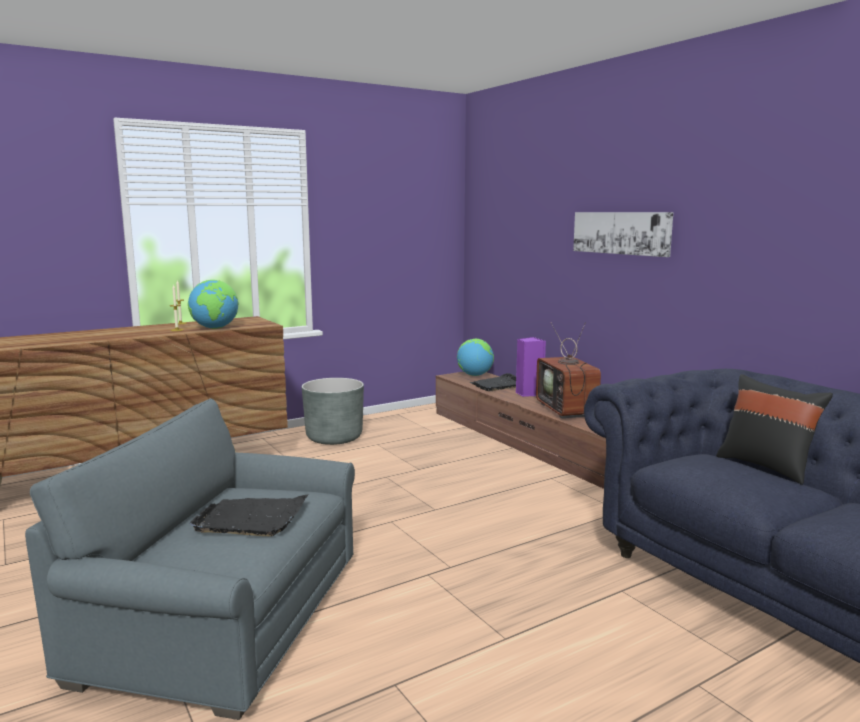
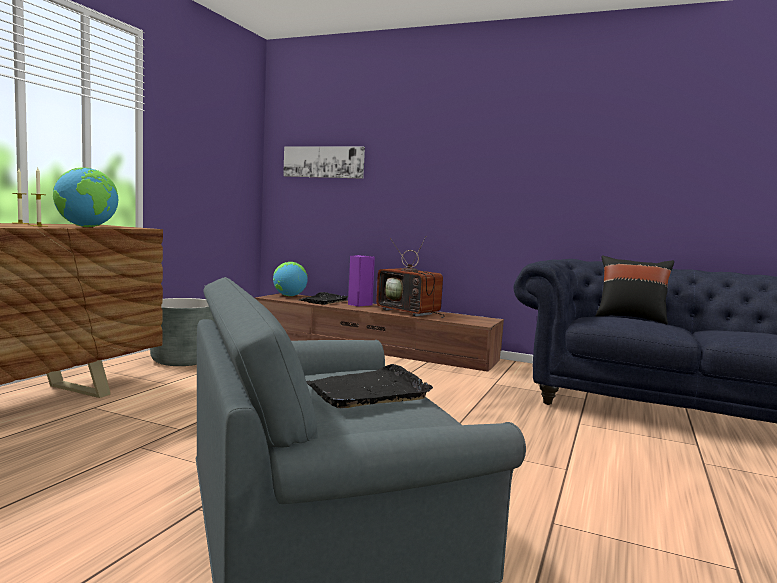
camera: 35 degrees left, 5 degrees down
(621, 233) = (446, 164): picture -> picture (323, 162)

